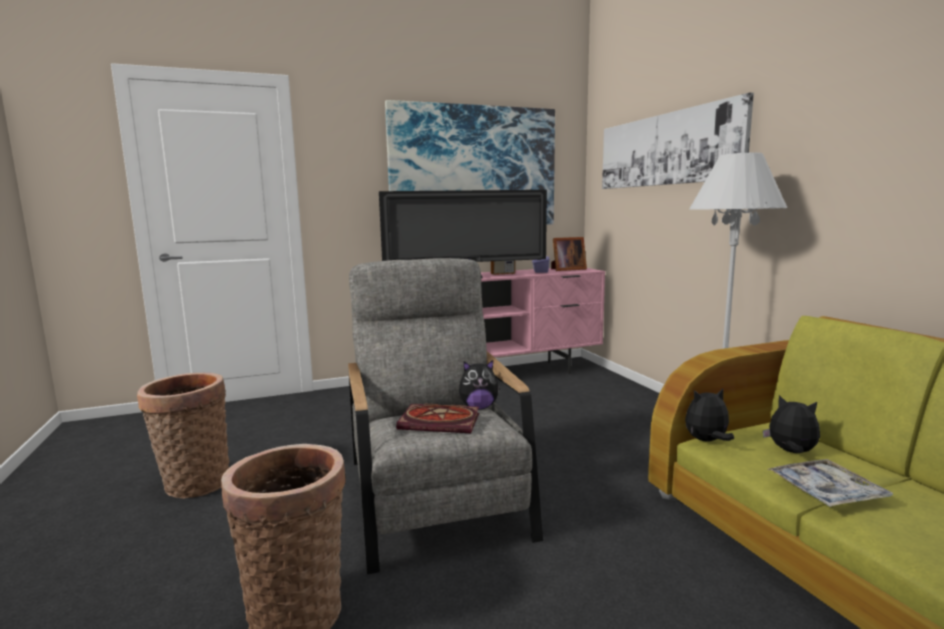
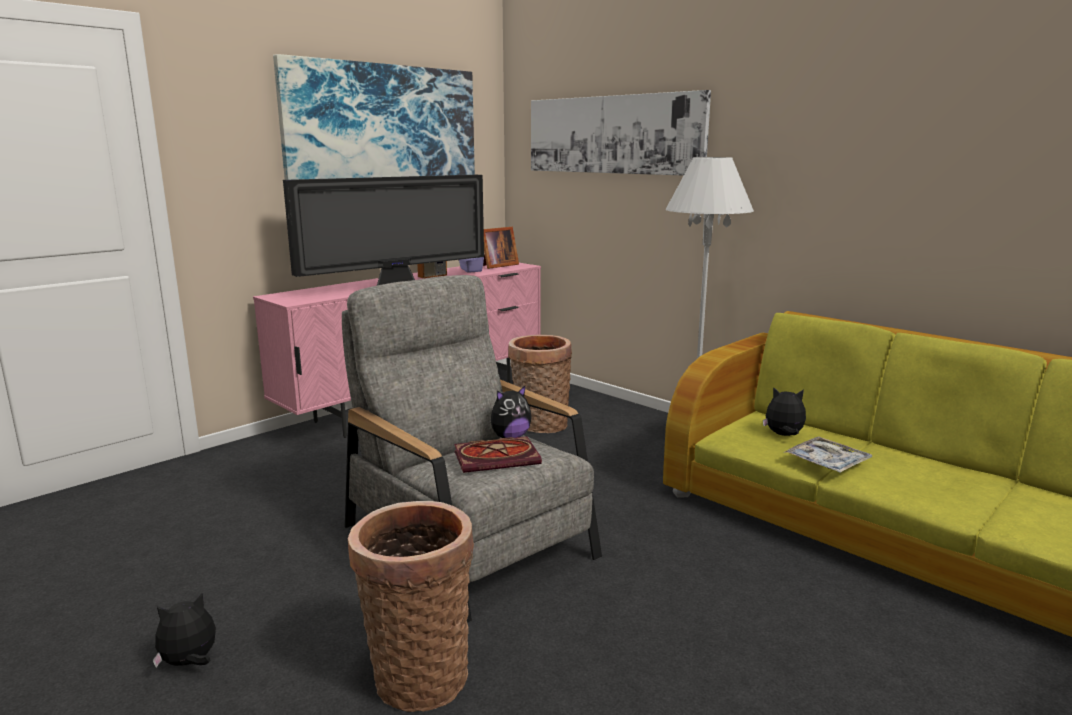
camera: 25 degrees left, 5 degrees up
(194, 483) = (150, 590): basket -> basket (539, 425)
(707, 441) = (718, 437): plush toy -> plush toy (190, 663)

